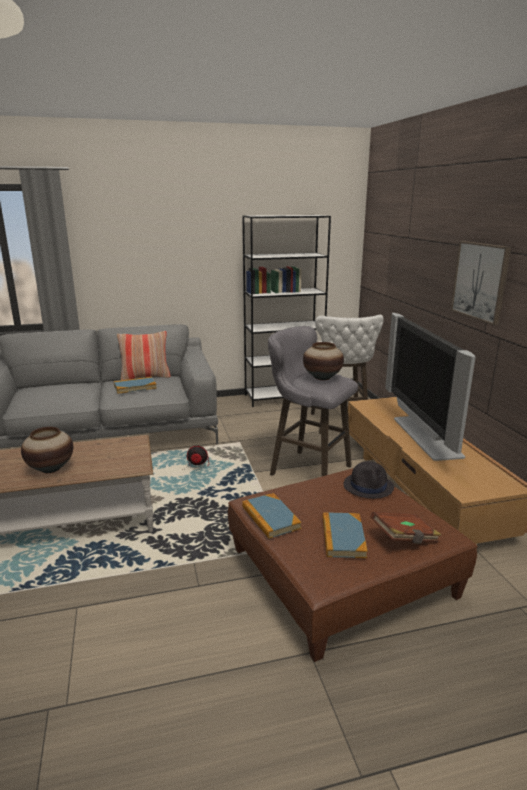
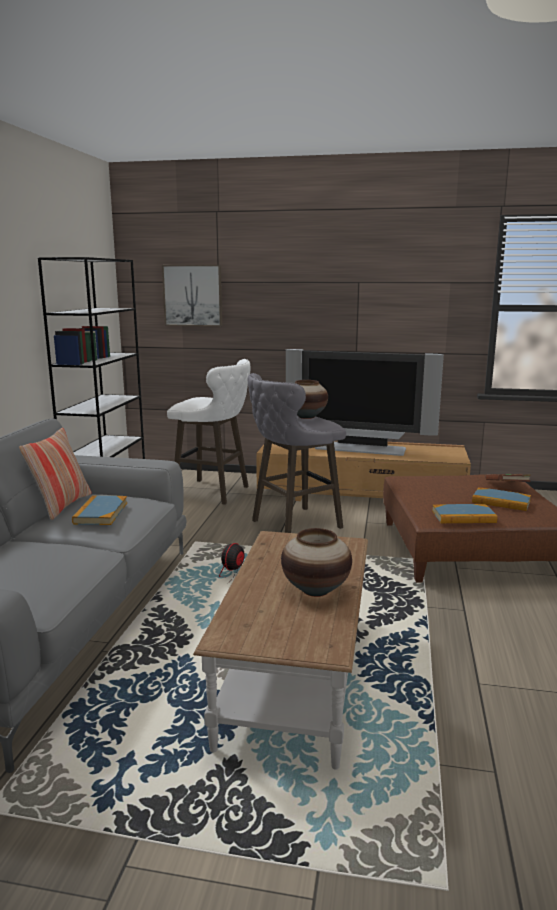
camera: 65 degrees left, 5 degrees down
(369, 486) = (429, 480): black hat -> none
(480, 281) = (345, 309): picture -> picture (193, 295)

